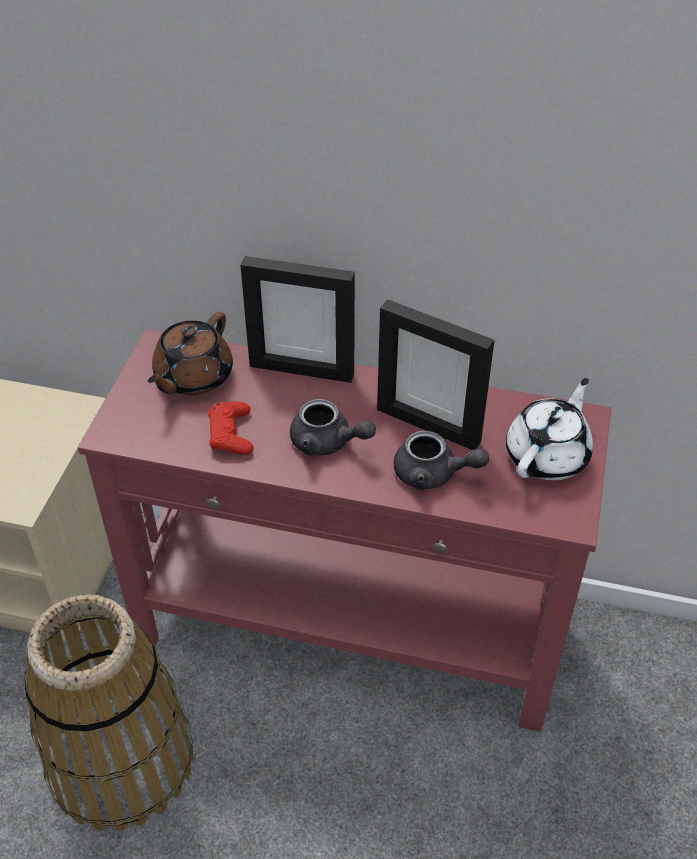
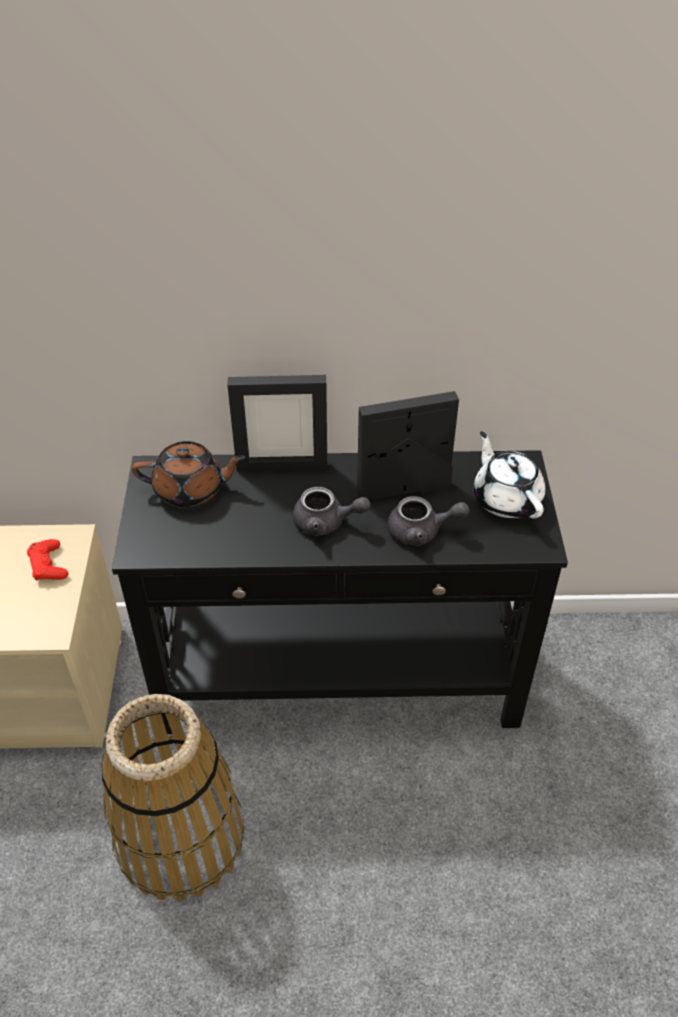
camera: 15 degrees left, 0 degrees up
(192, 377) = (190, 490): brown teapot -> brown teapot turned 105 degrees counterclockwise
(231, 434) = (242, 531): red game controller -> red game controller (48, 565)
(350, 626) = (340, 678): red console table -> black console table
(429, 424) = (403, 491): picture frame -> picture frame turned 150 degrees clockwise
(548, 456) = (506, 498): white teapot -> white teapot turned 45 degrees counterclockwise

